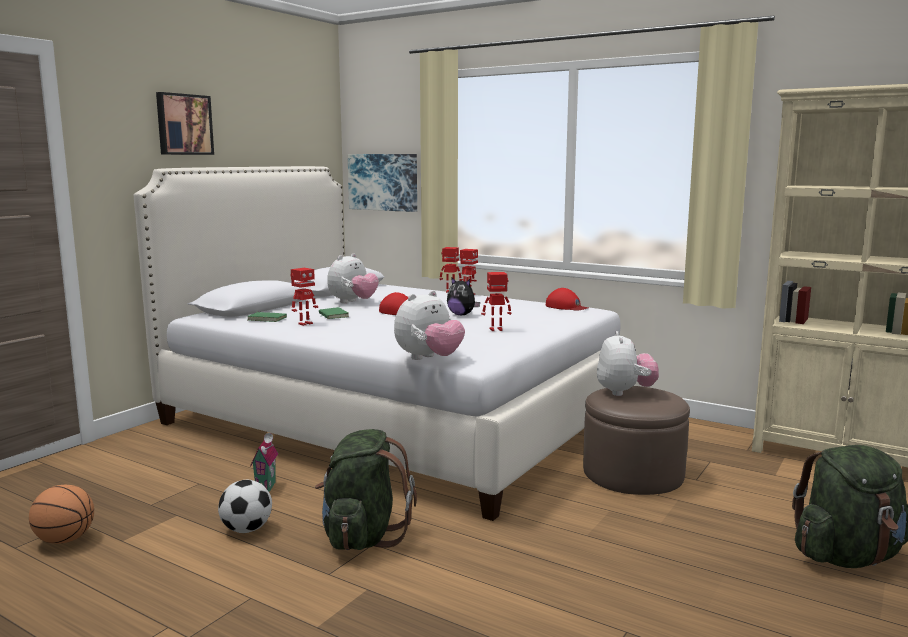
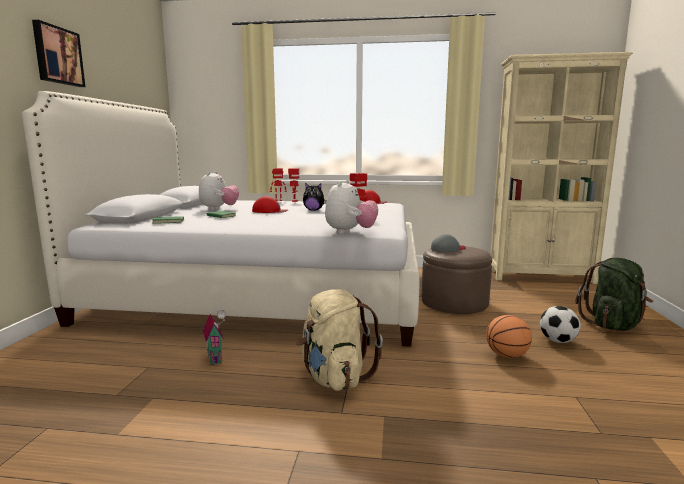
camera: 25 degrees left, 0 degrees up
(65, 540) = (48, 450): basketball -> basketball (506, 356)
(246, 529) = (233, 395): football -> football (557, 341)
(304, 324) = (207, 222): toy robot -> none
(363, 536) = (334, 377): green backpack -> beige backpack
(383, 182) = (209, 124): picture -> none
(625, 392) = (447, 249): plush toy -> grey cap

